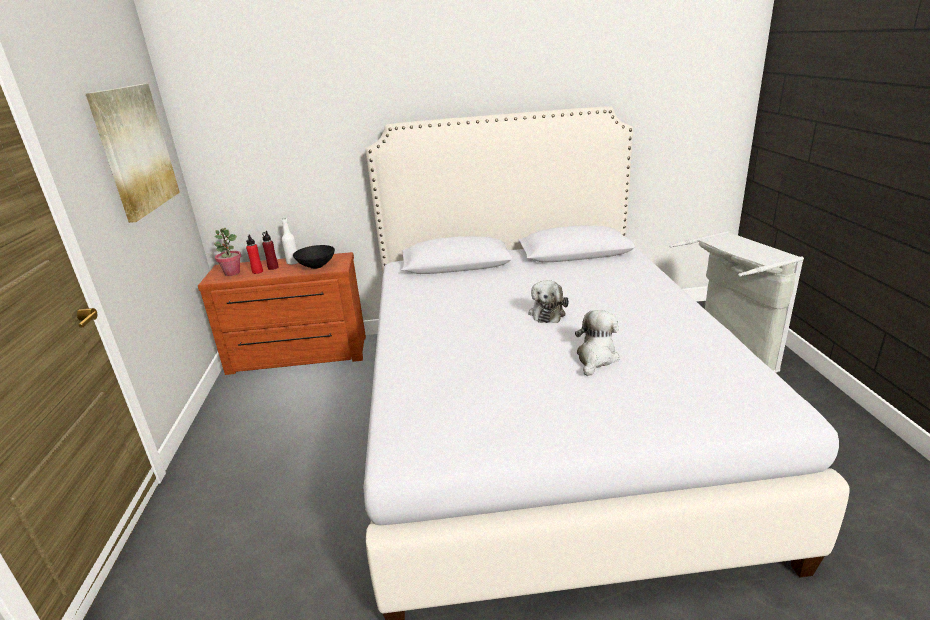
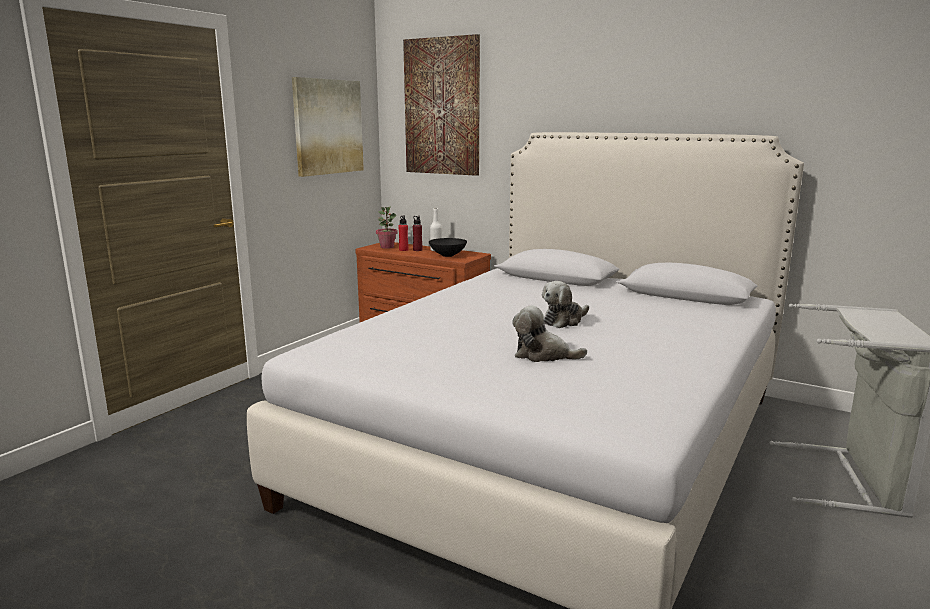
camera: 35 degrees right, 10 degrees down
(261, 104) = (442, 107): none -> picture
(596, 358) = (543, 355): plush toy -> plush toy turned 135 degrees counterclockwise

